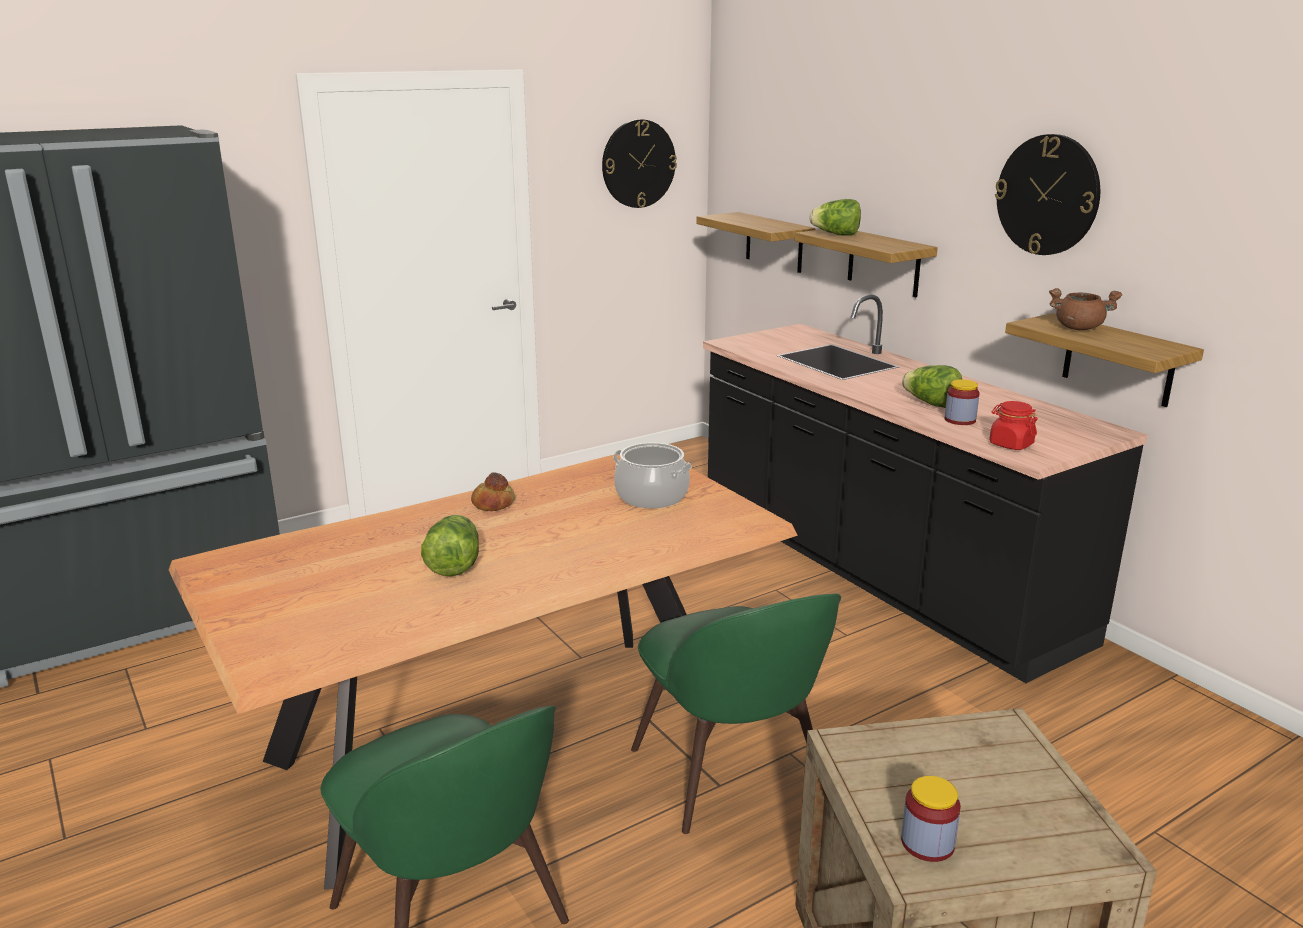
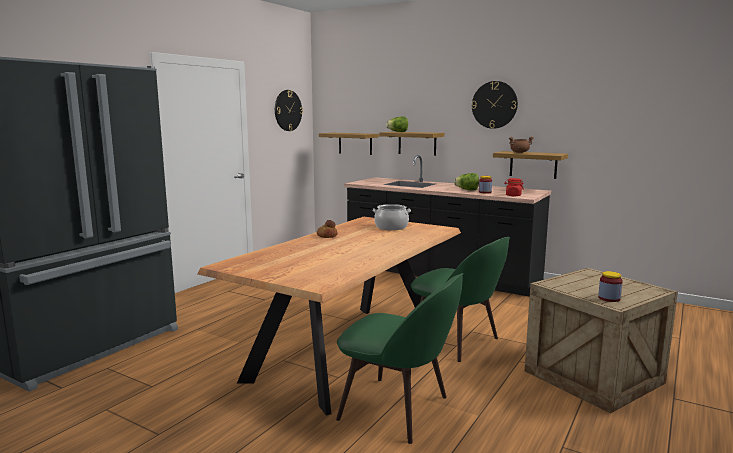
camera: 25 degrees left, 10 degrees down
(454, 565) = (344, 252): lettuce -> none

